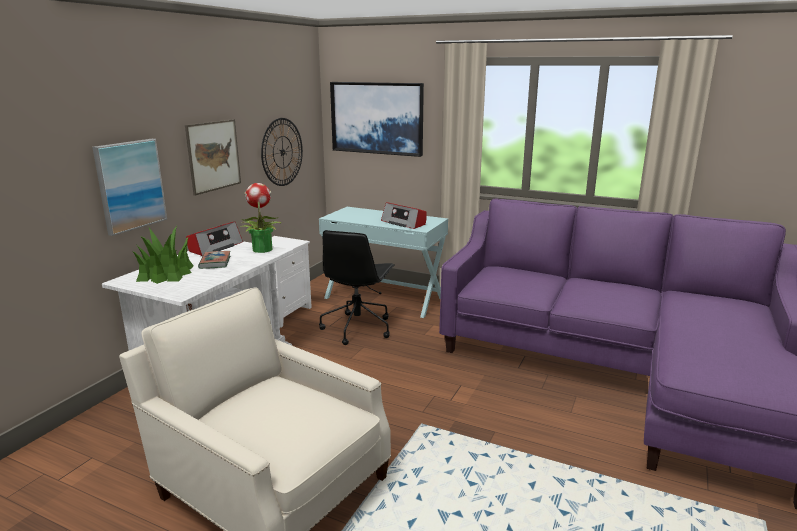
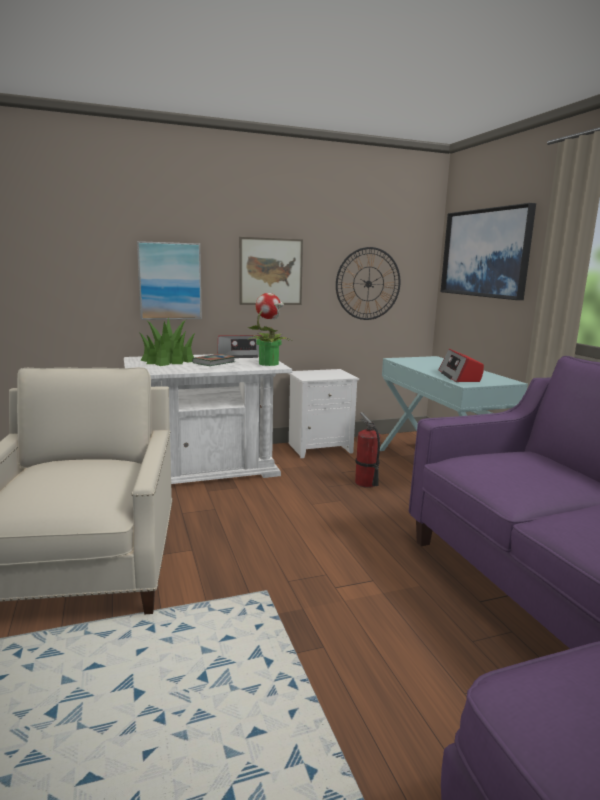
camera: 45 degrees right, 5 degrees down
(358, 327) = (366, 483): black office chair -> fire extinguisher

